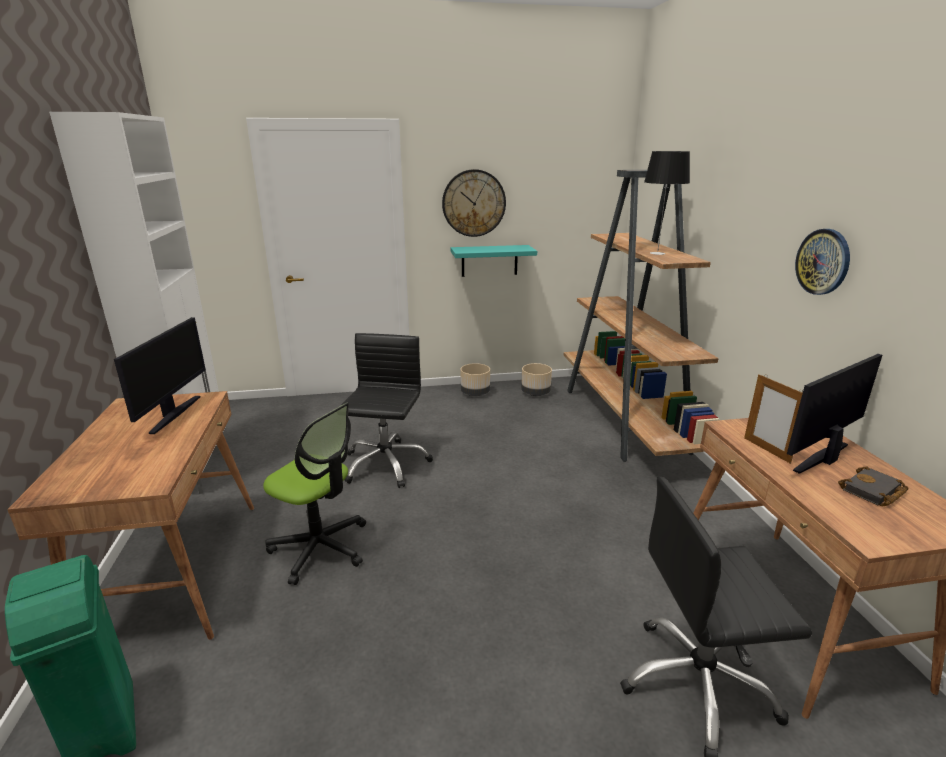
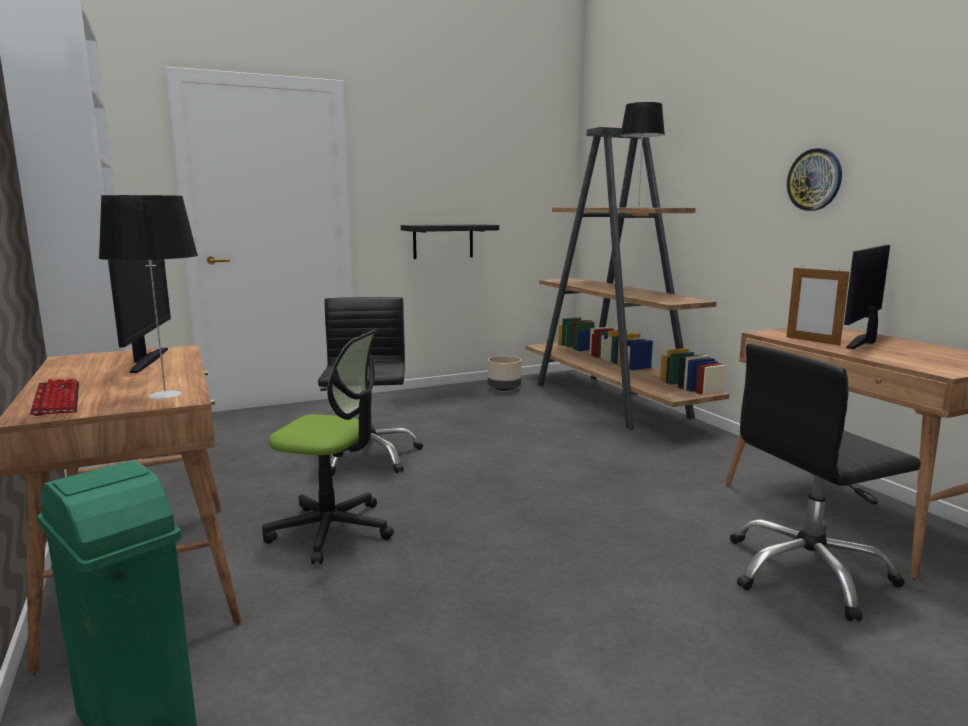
camera: 15 degrees left, 10 degrees down
(74, 471) = (57, 399): none -> keyboard
(147, 474) = (165, 394): none -> table lamp
(473, 203) = (425, 176): wall clock -> none
(475, 393) = (436, 394): beige planter -> none
(489, 260) = (443, 241): turquoise shelf -> black shelf
(873, 492) = (921, 352): black book -> none

